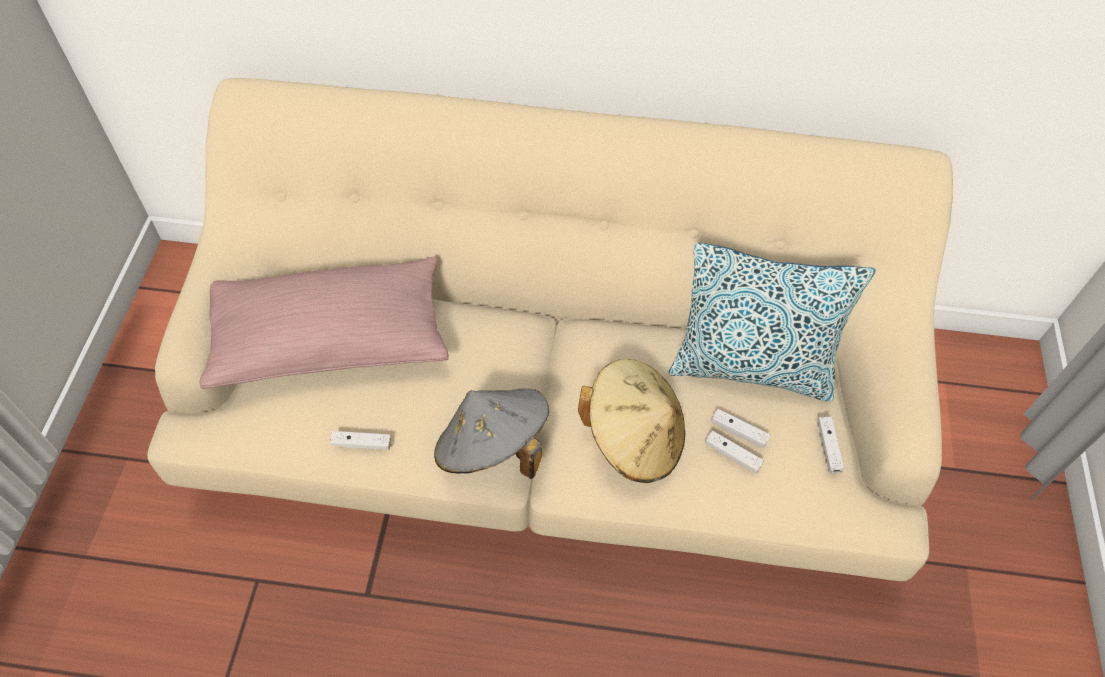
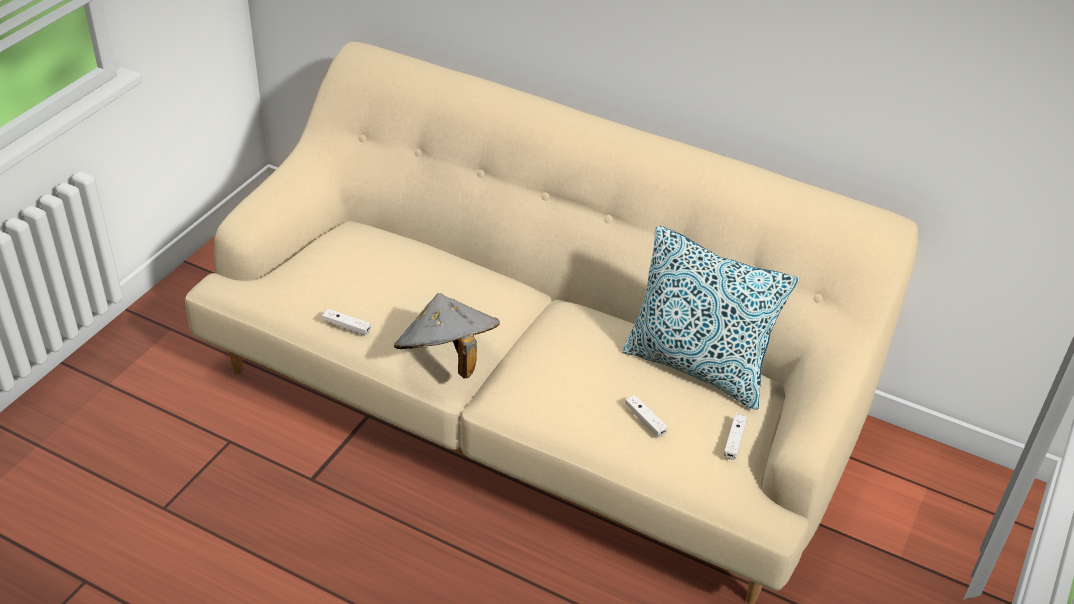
camera: 20 degrees right, 15 degrees down
(331, 339) = (359, 254): pink pillow -> none
(634, 437) = (567, 384): beige hat -> none
(739, 432) = (660, 406): white game controller -> none

